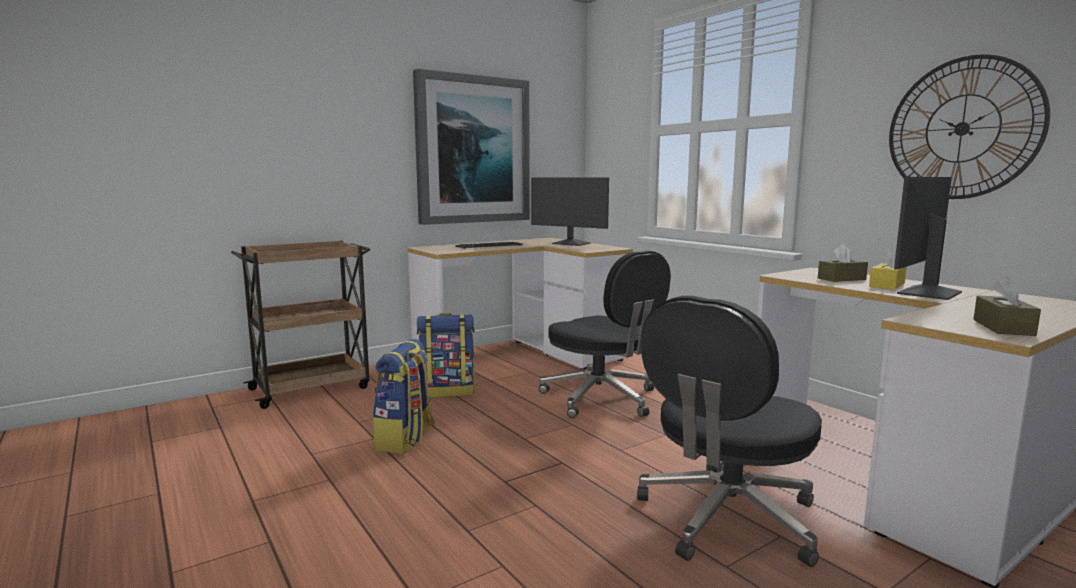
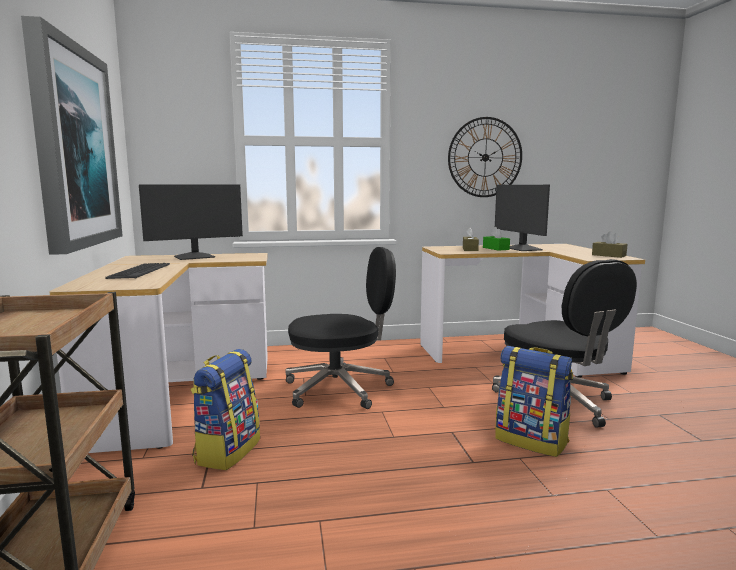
camera: 65 degrees left, 0 degrees up
(406, 439) = (342, 499): backpack -> backpack (532, 441)
(887, 285) = (495, 248): yellow tissue box -> green tissue box

